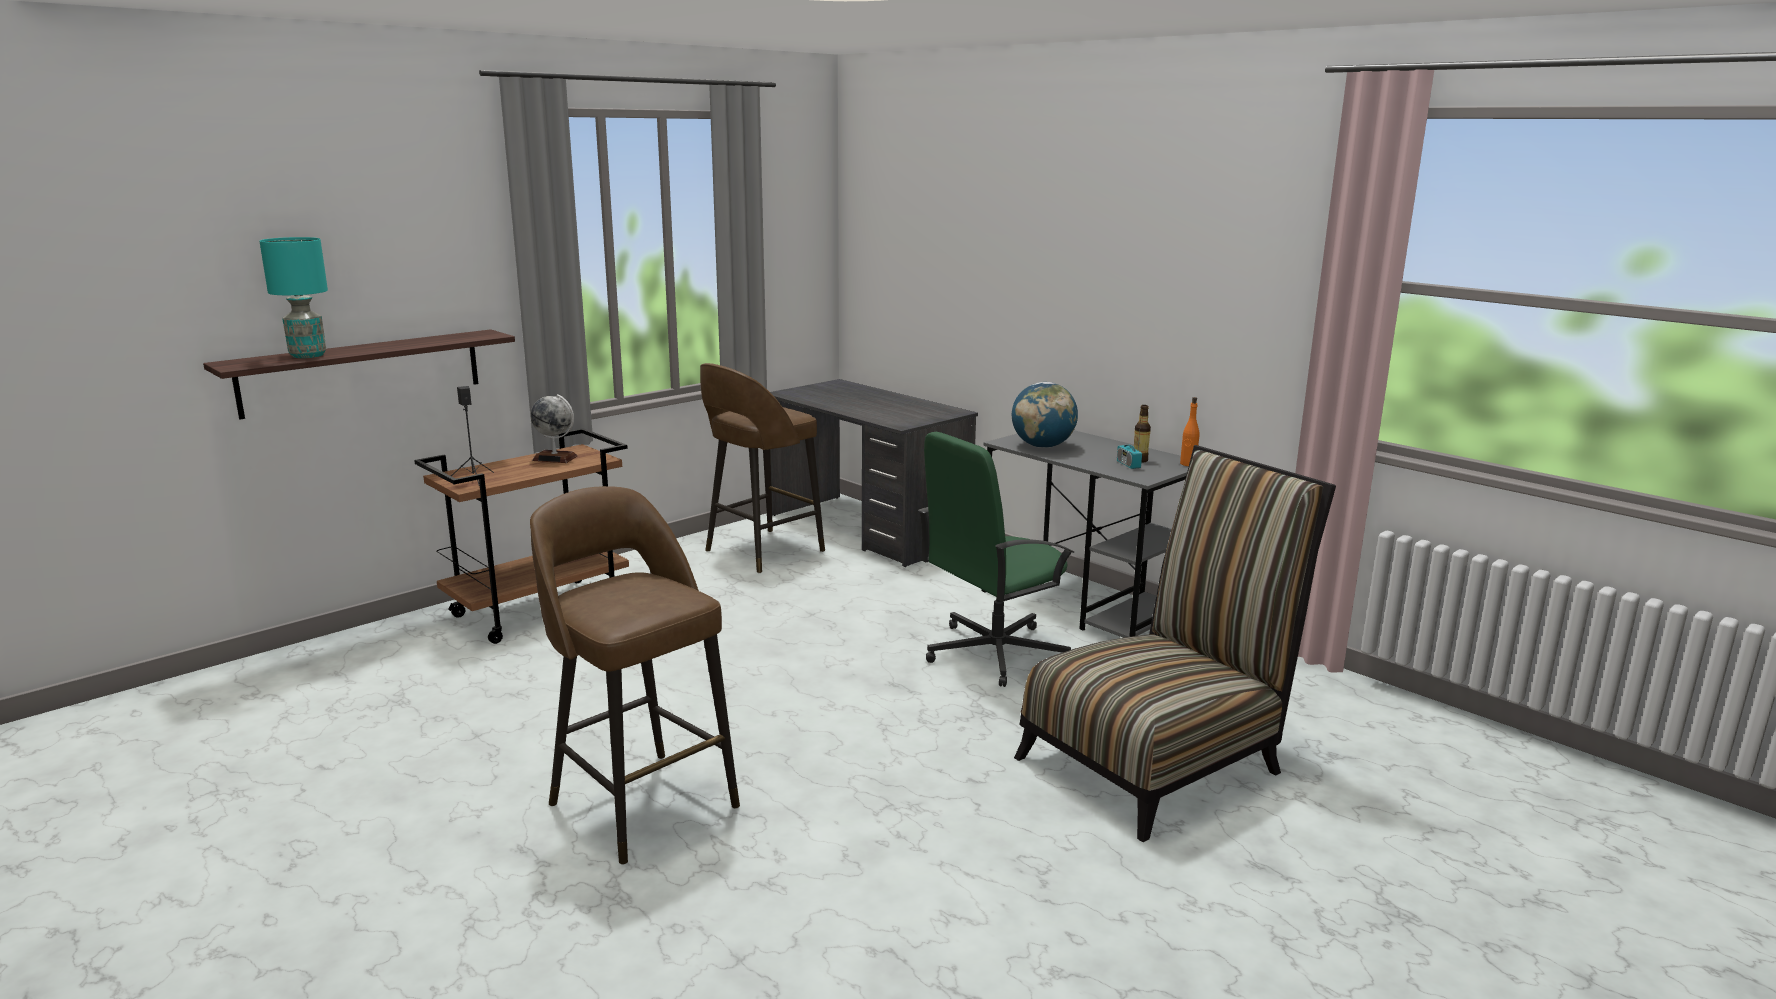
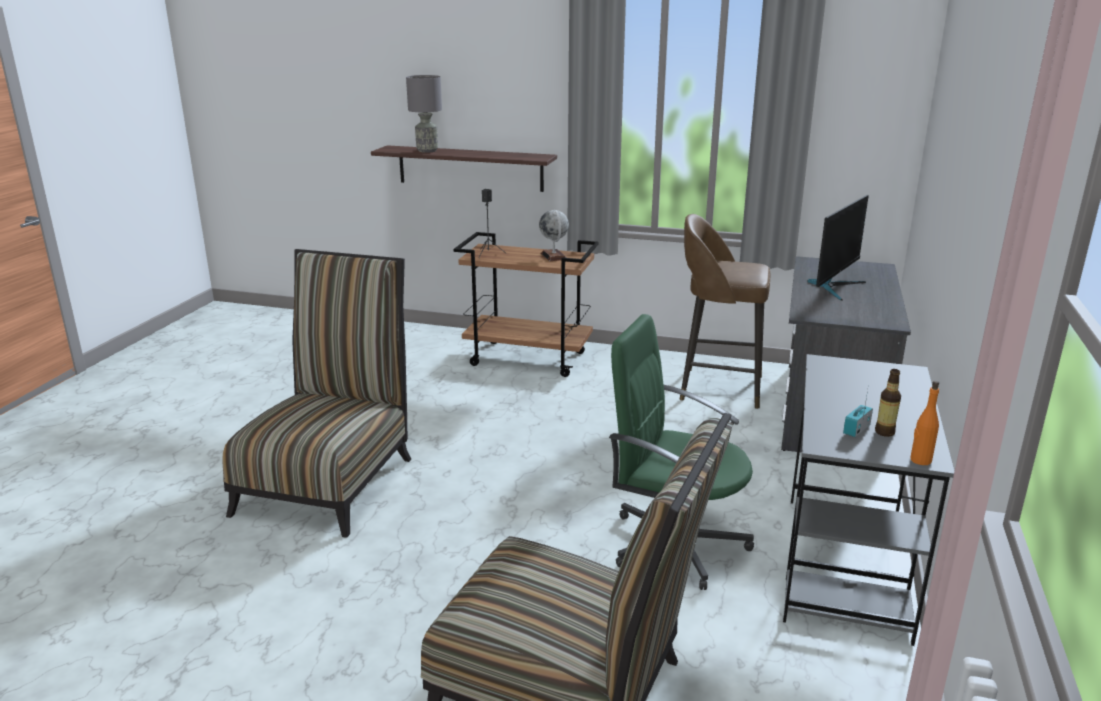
camera: 60 degrees right, 5 degrees up
(307, 355) = (426, 151): turquoise table lamp -> grey table lamp
(641, 802) = (330, 479): brown stool -> chair
(856, 403) = (833, 287): none -> monitor
(1043, 446) = (841, 379): globe -> none

